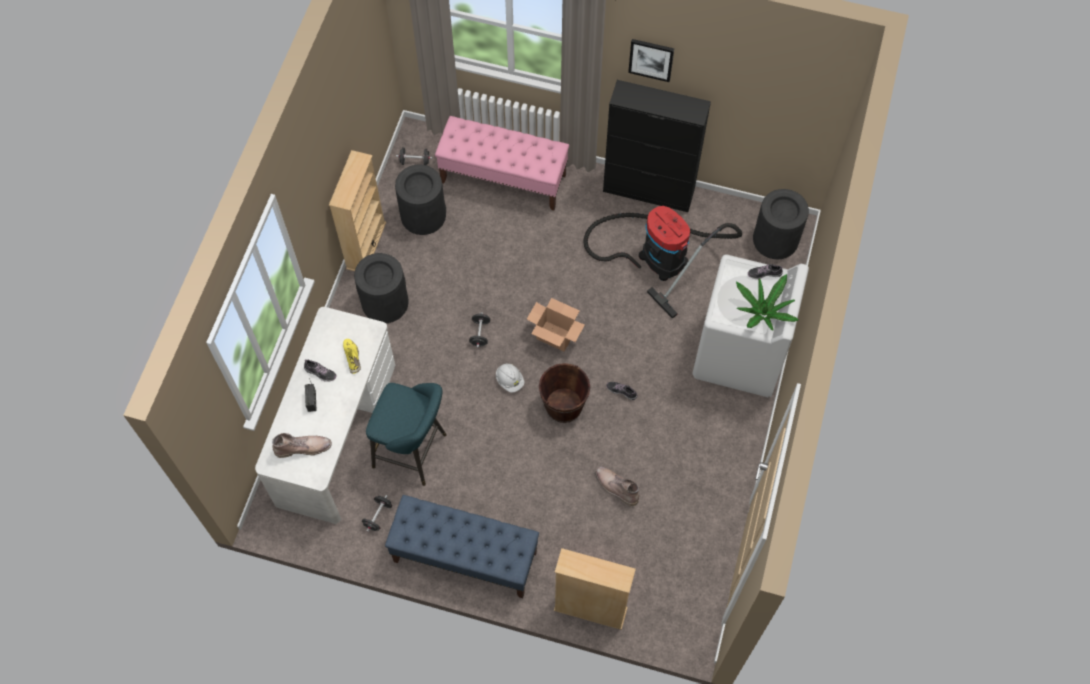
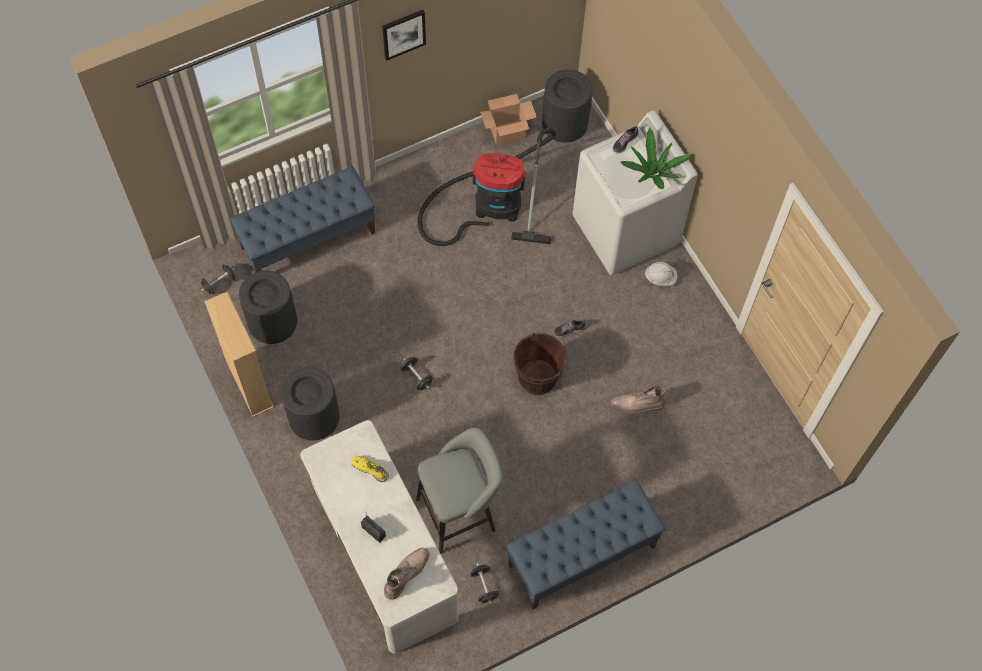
camera: 45 degrees left, 0 degrees up
(320, 372) = (357, 504): shoe -> none
(414, 452) = (460, 513): turquoise stool -> grey stool
(504, 178) = (308, 239): pink bench -> blue bench
(509, 380) = (477, 393): white hard hat -> white hard hat (660, 277)
(555, 336) = (477, 330): cardboard box -> cardboard box (508, 132)
(590, 609) = (710, 510): beige bookcase -> none
(649, 191) = (434, 159): black cabinet -> none

